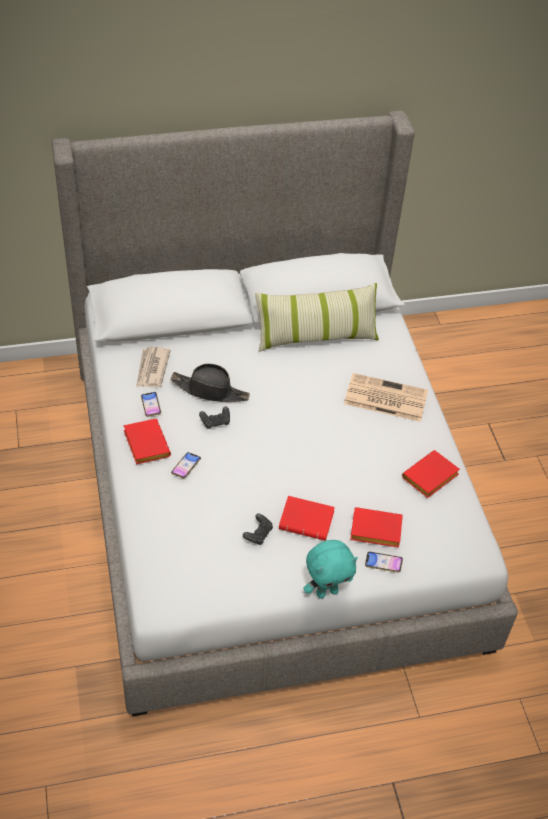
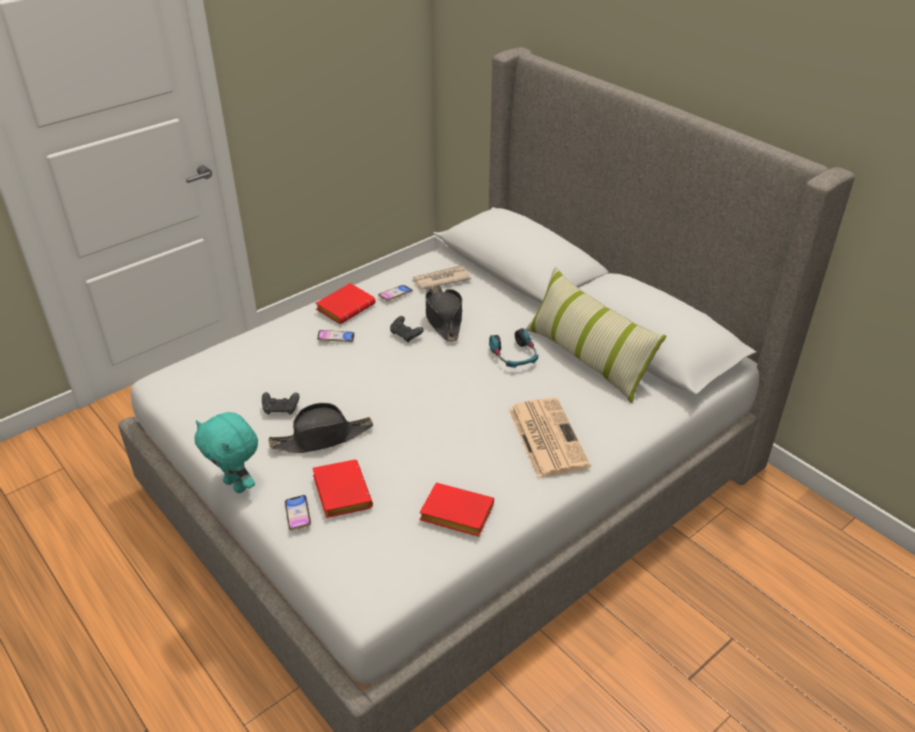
camera: 65 degrees right, 10 degrees down
(286, 373) = (514, 356): none -> headphones
(308, 520) = (322, 438): red book -> black hat

